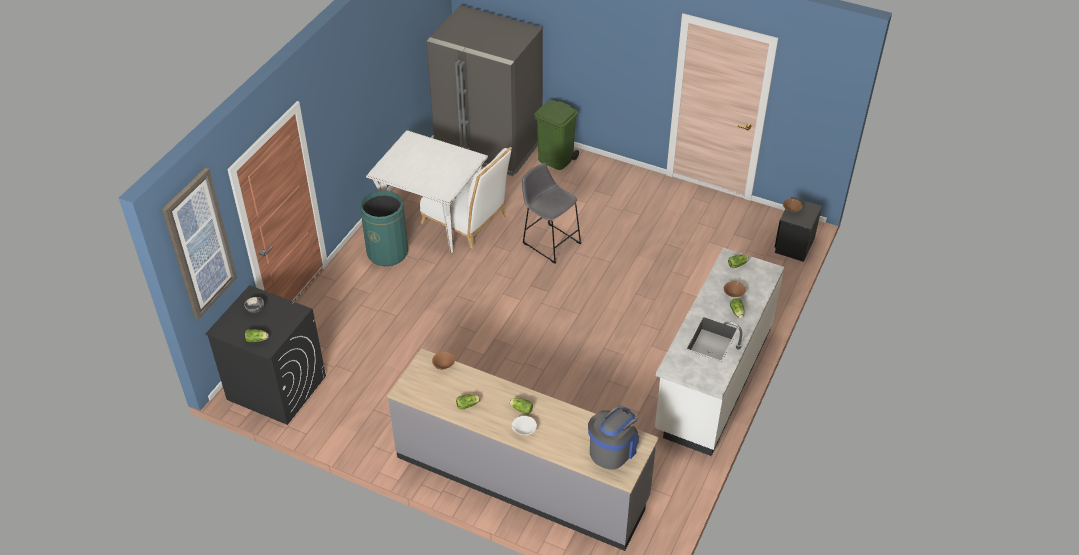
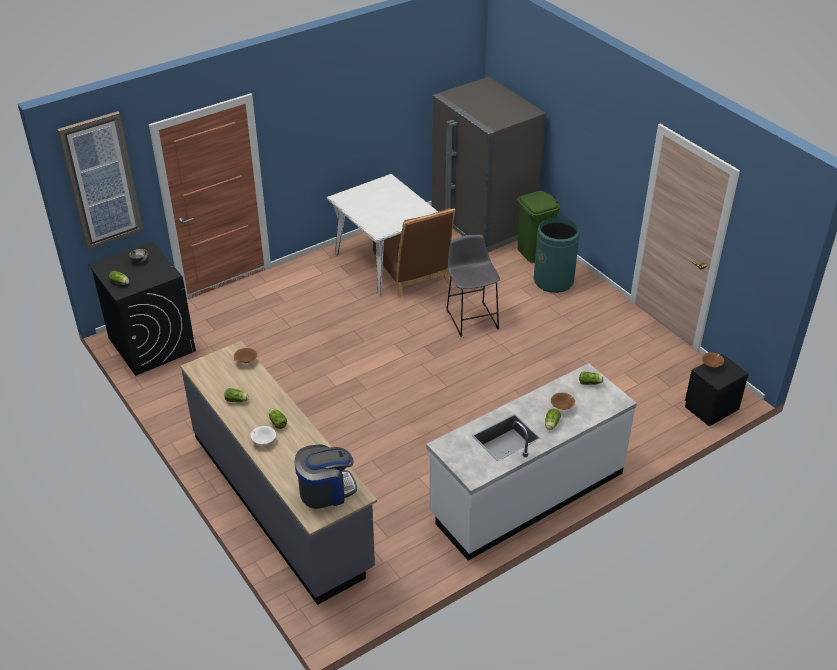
camera: 30 degrees right, 5 degrees down
(387, 252) = (326, 276): green trash can -> green trash can (553, 281)
(467, 222) = (413, 276): white chair -> brown chair

